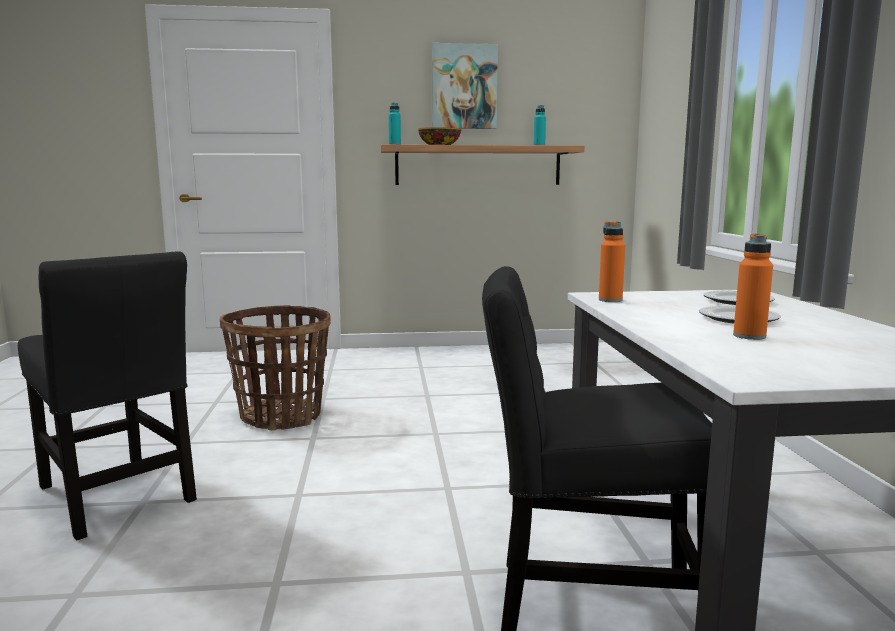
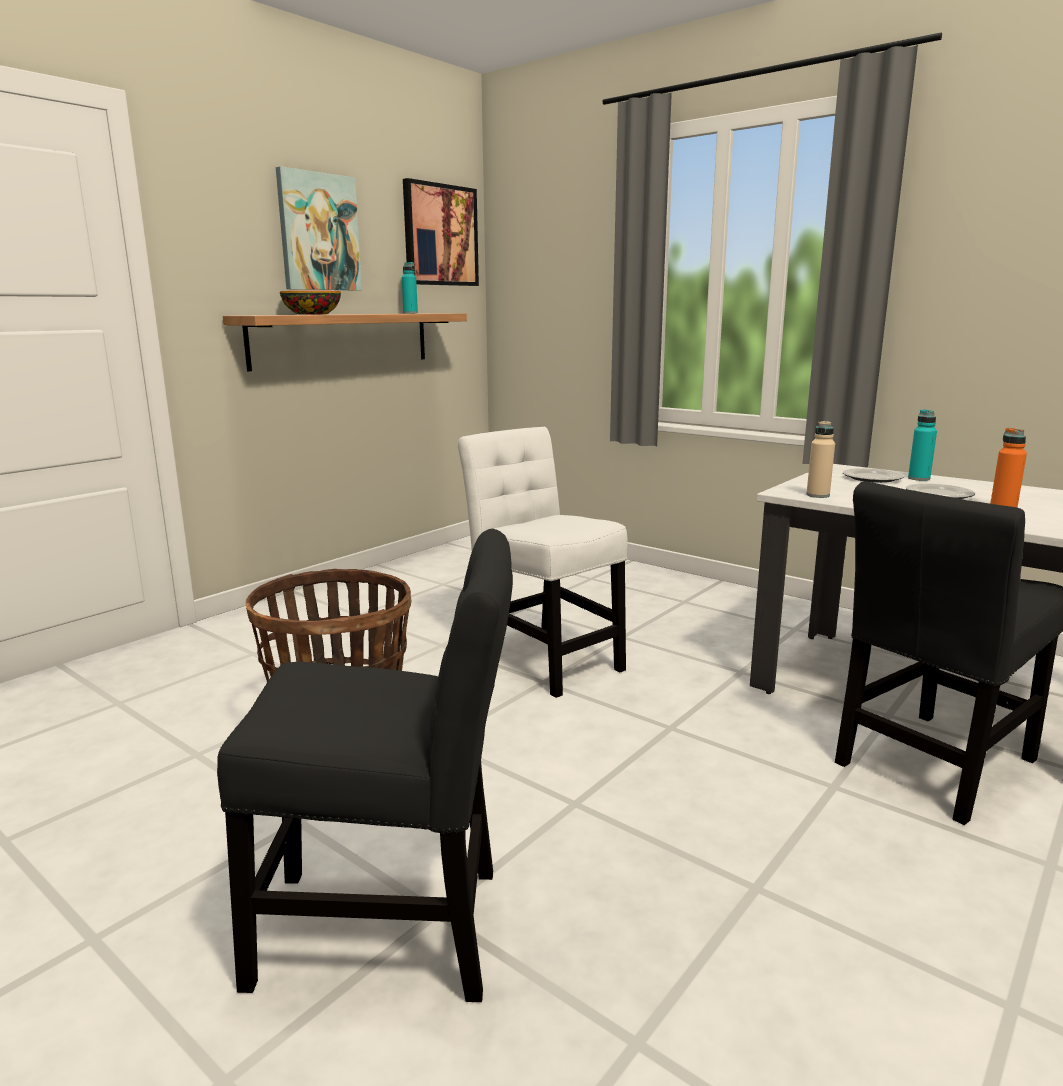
camera: 45 degrees left, 5 degrees up
(394, 145) = (259, 315): turquoise bottle -> turquoise bottle (919, 478)
(467, 422) = (543, 658): none -> white chair
(586, 83) = (440, 235): none -> picture
(610, 300) = (817, 495): orange bottle -> beige bottle

